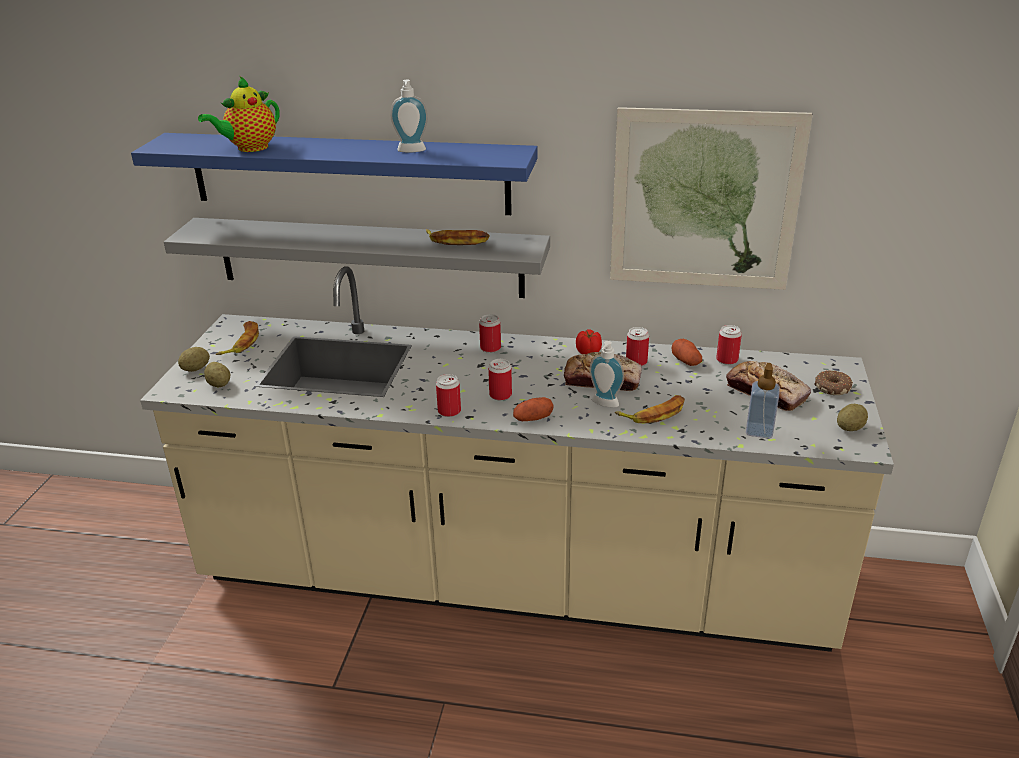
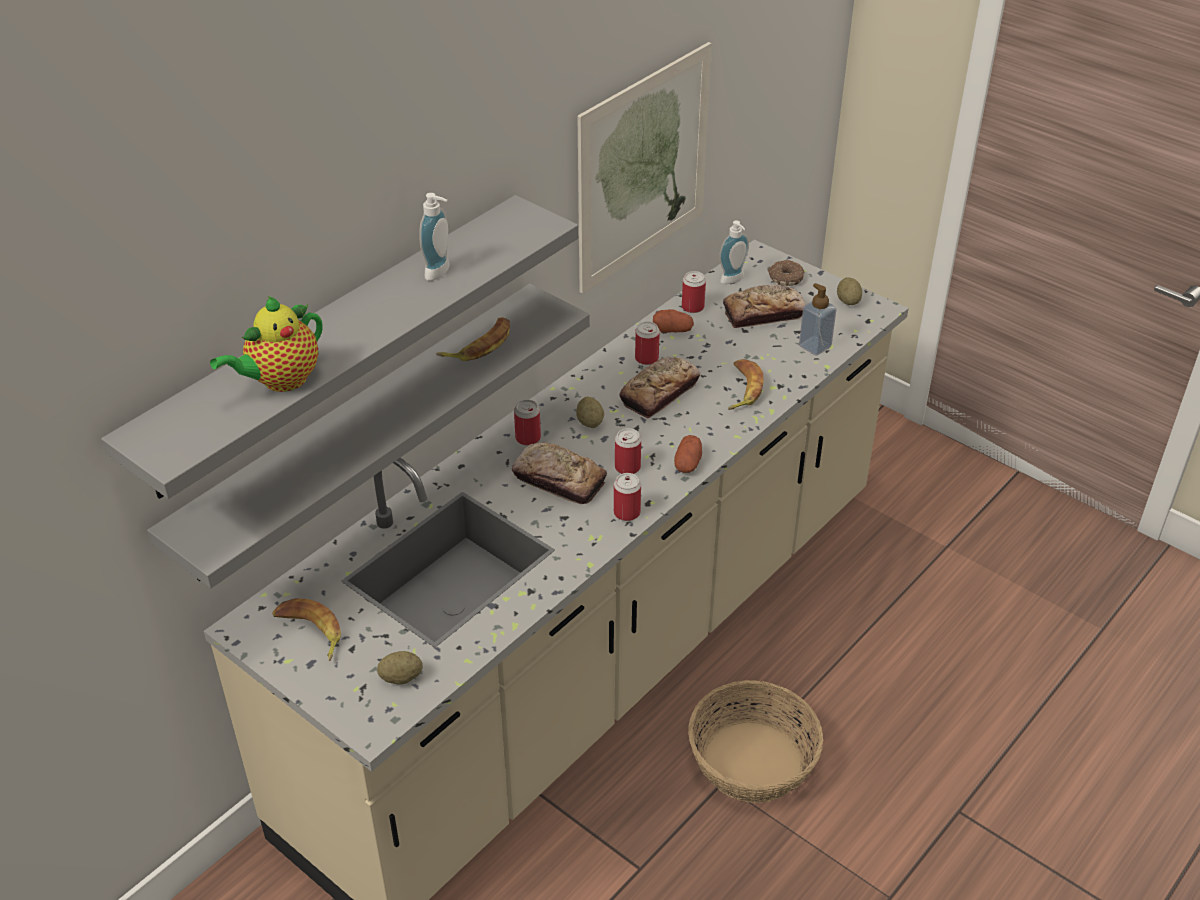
camera: 60 degrees left, 10 degrees up
(196, 369) = (339, 691): potato -> potato (590, 422)
(249, 148) = (280, 381): teapot -> teapot turned 60 degrees clockwise
(348, 173) = (335, 342): blue shelf -> grey shelf
(458, 374) = (559, 480): none -> bread
(479, 713) = (752, 761): none -> basket
(589, 352) = (600, 378): tomato -> none
(604, 404) = (702, 410): soap dispenser -> soap dispenser (734, 280)

